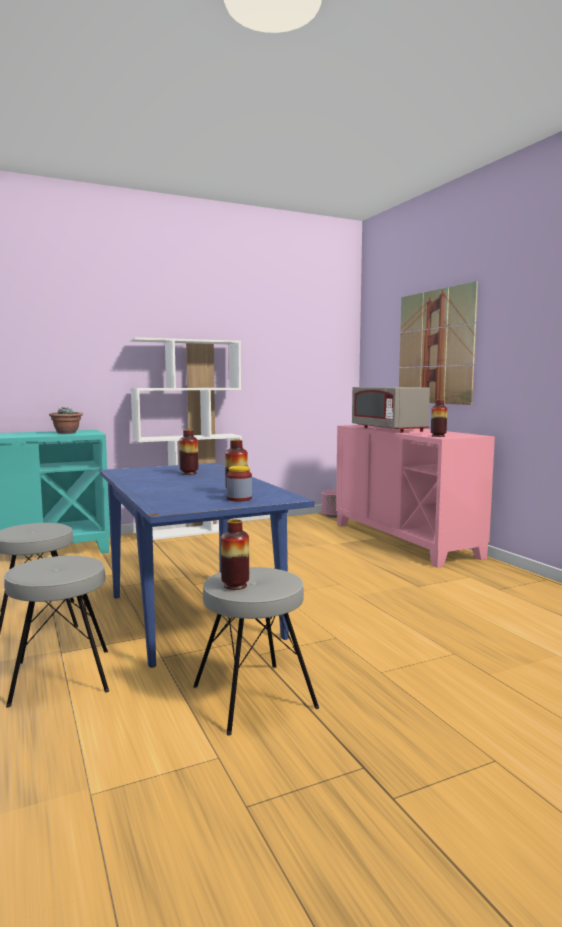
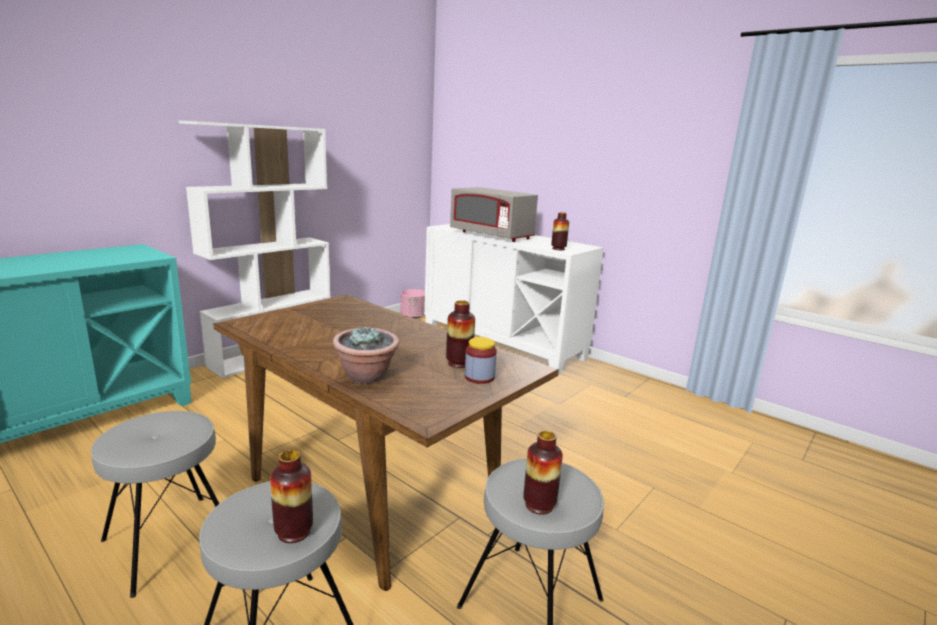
camera: 25 degrees left, 10 degrees up
(67, 433) = (110, 256): potted plant -> potted plant (366, 376)
(189, 473) = (346, 322): vase -> vase (294, 532)
(194, 616) = (375, 491): blue dining table -> brown dining table
(404, 540) = (502, 342): pink cabinet -> white cabinet
(434, 347) = (533, 149): picture -> none

